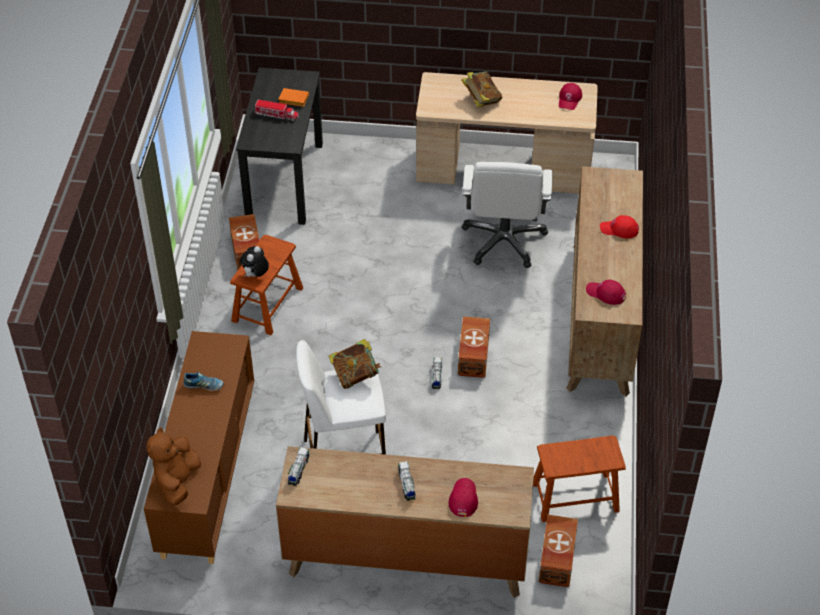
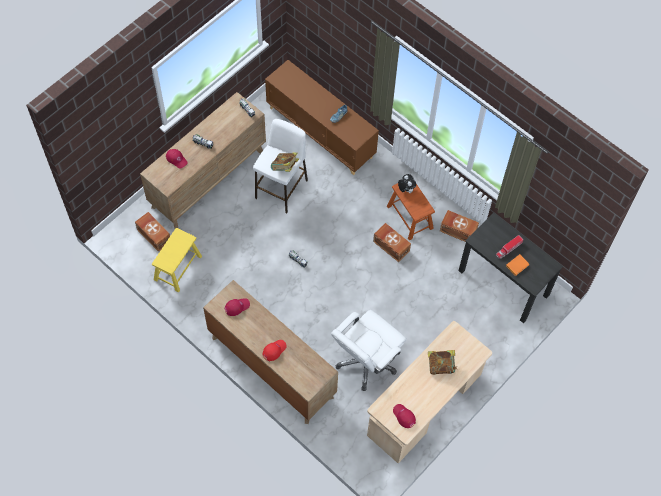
camera: 125 degrees right, 15 degrees up
(177, 481) = (291, 77): brown plush toy -> none
(472, 356) = (297, 286): brown storage box -> brown storage box (391, 245)
(504, 241) = (366, 362): white office chair -> white office chair turned 90 degrees counterclockwise
(575, 496) = (177, 268): brown stool -> yellow stool

